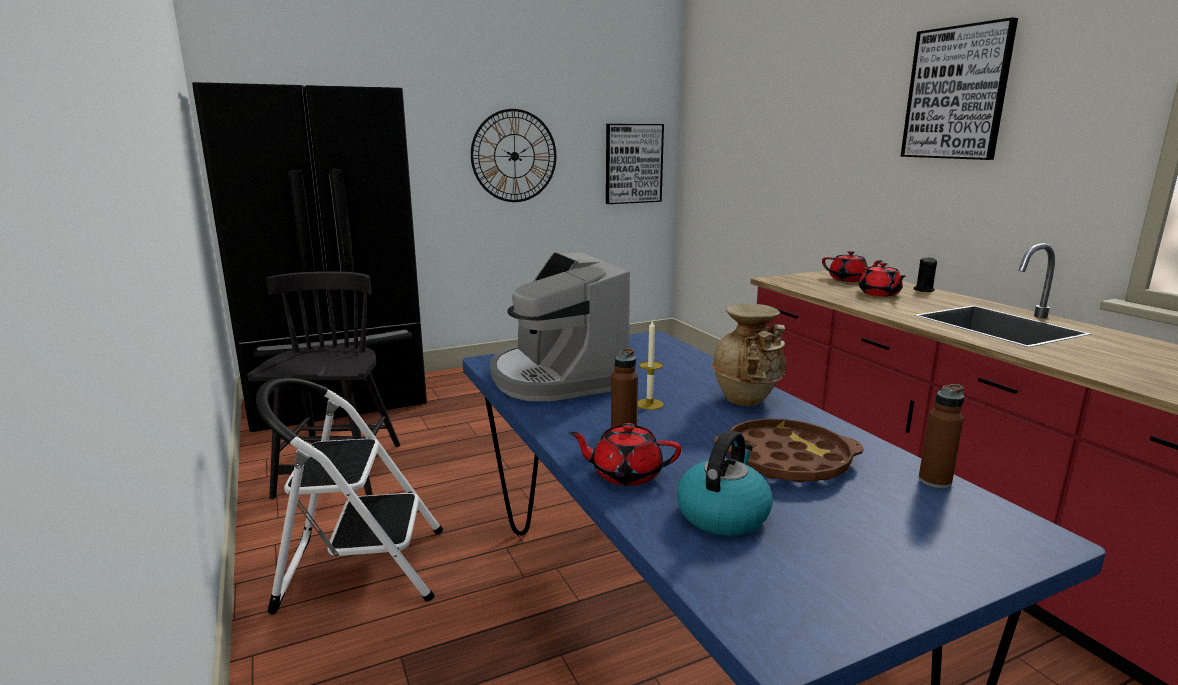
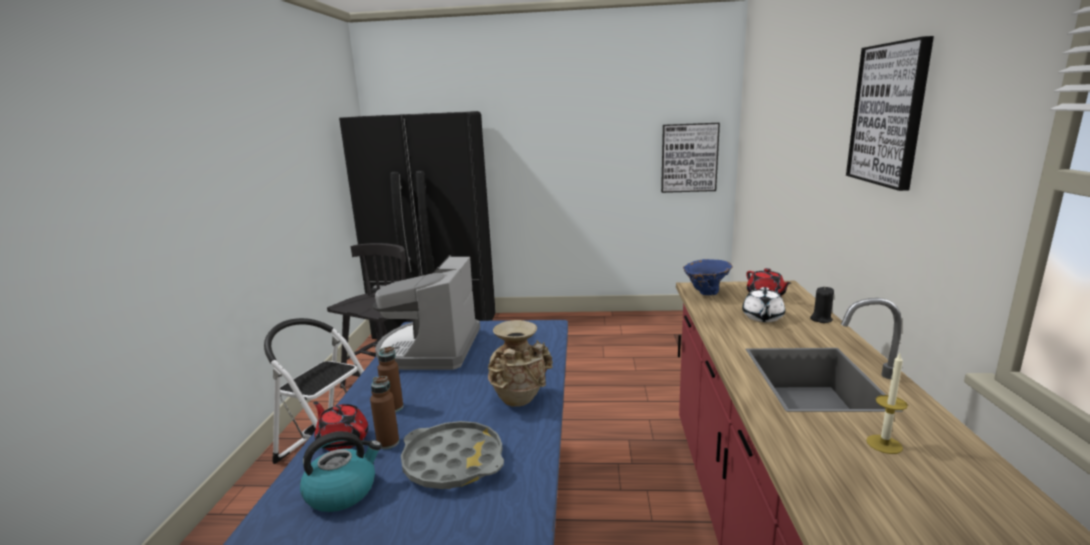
camera: 30 degrees right, 0 degrees up
(514, 156) = (579, 153): wall clock -> none
(649, 404) = (449, 387): candle -> candle (884, 444)
(785, 460) = (453, 462): brown tray -> grey tray
(796, 283) = (705, 293): none -> blue vase
(879, 294) = (762, 317): red teapot -> white teapot
(934, 481) = (524, 519): brown bottle -> brown bottle (388, 443)

